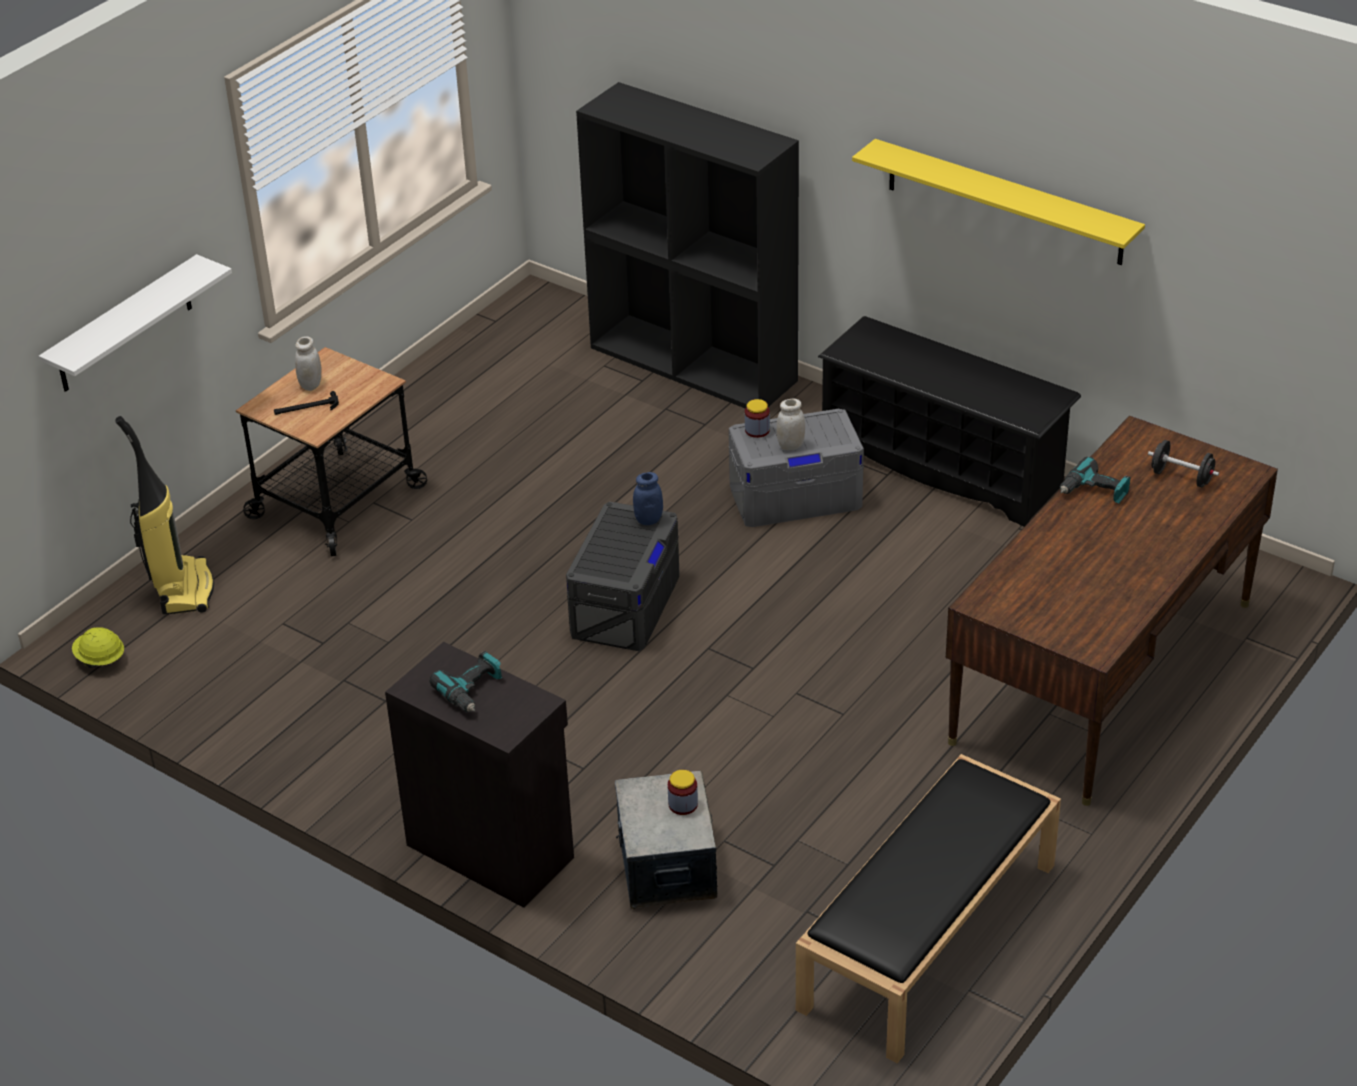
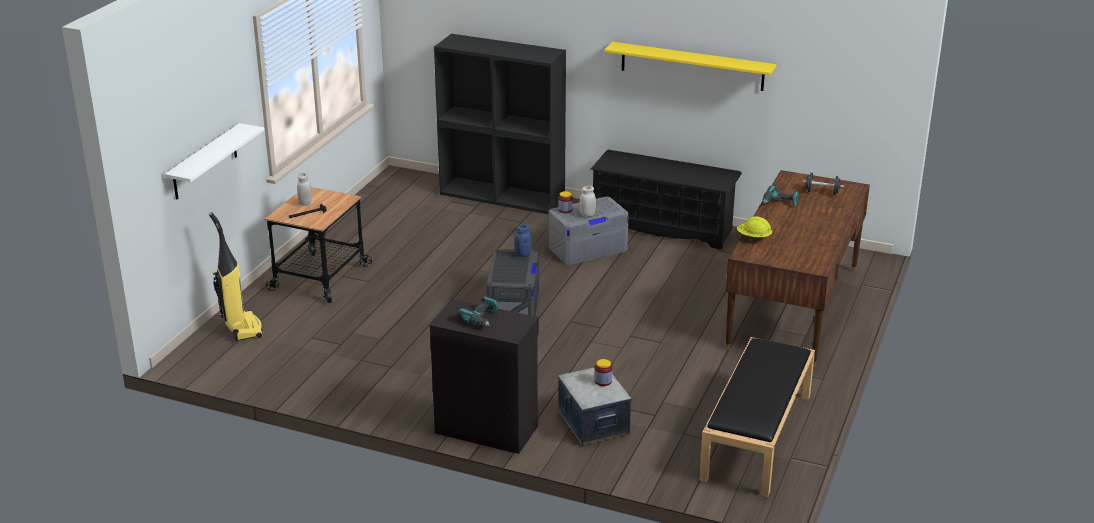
camera: 15 degrees left, 10 degrees down
(100, 660) = (204, 367): yellow hard hat -> yellow hard hat (753, 238)

